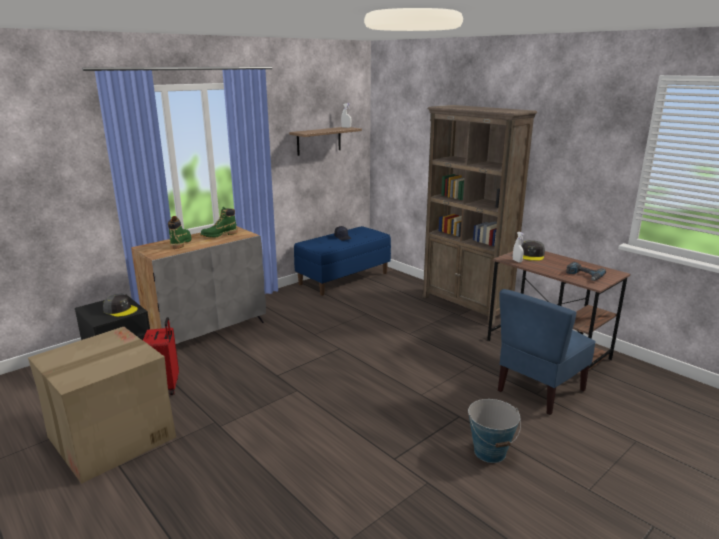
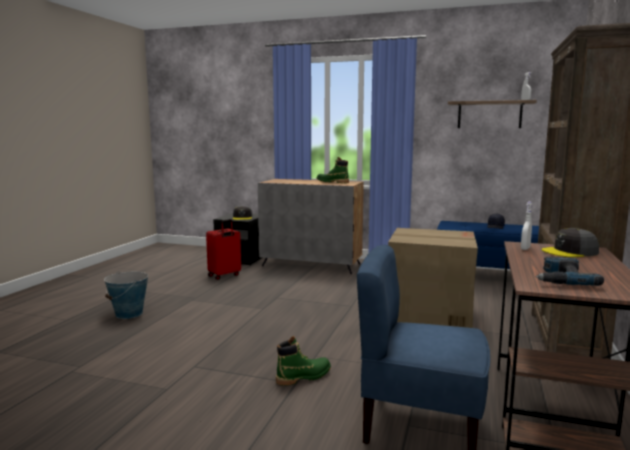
camera: 60 degrees right, 10 degrees down
(110, 437) = (157, 280): cardboard box -> cardboard box (428, 313)
(181, 243) = (300, 181): green boot -> green boot (304, 377)
(490, 452) = (242, 413): bucket -> bucket (129, 314)

